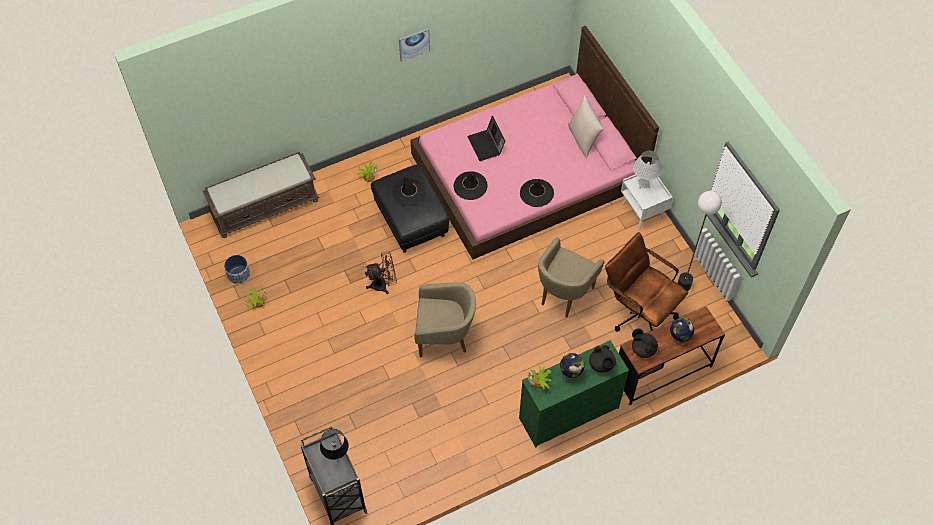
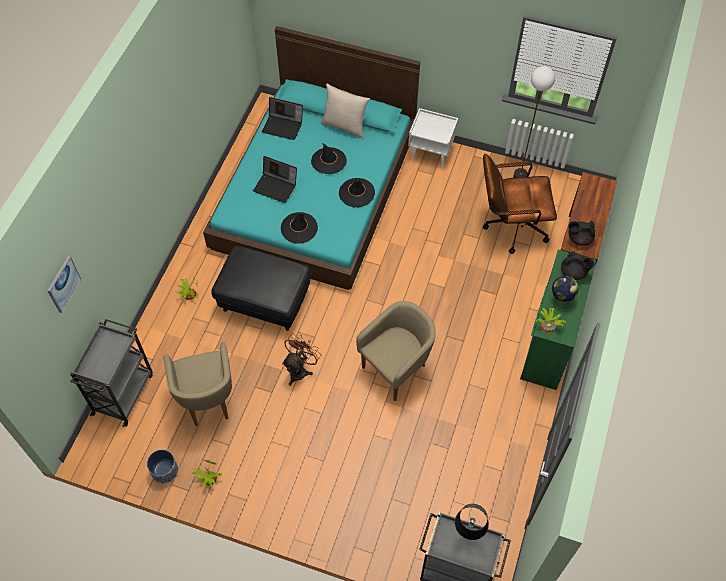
camera: 45 degrees left, 0 degrees up
(265, 206) = (123, 393): brown bench -> grey cart
(409, 192) = (256, 272): black hat -> black hat (328, 161)
(414, 44) = (165, 130): picture -> picture (63, 284)
(528, 173) = (315, 190): pink bed -> turquoise bed
(539, 106) = (283, 126): none -> laptop
(564, 294) = (446, 258): beige armchair -> beige armchair (207, 400)
(643, 184) = (426, 124): white table lamp -> none
(679, 338) = (592, 209): globe -> none

